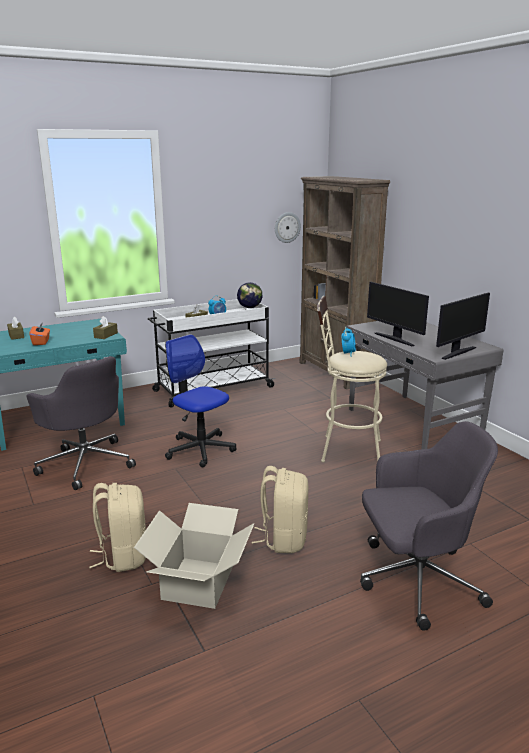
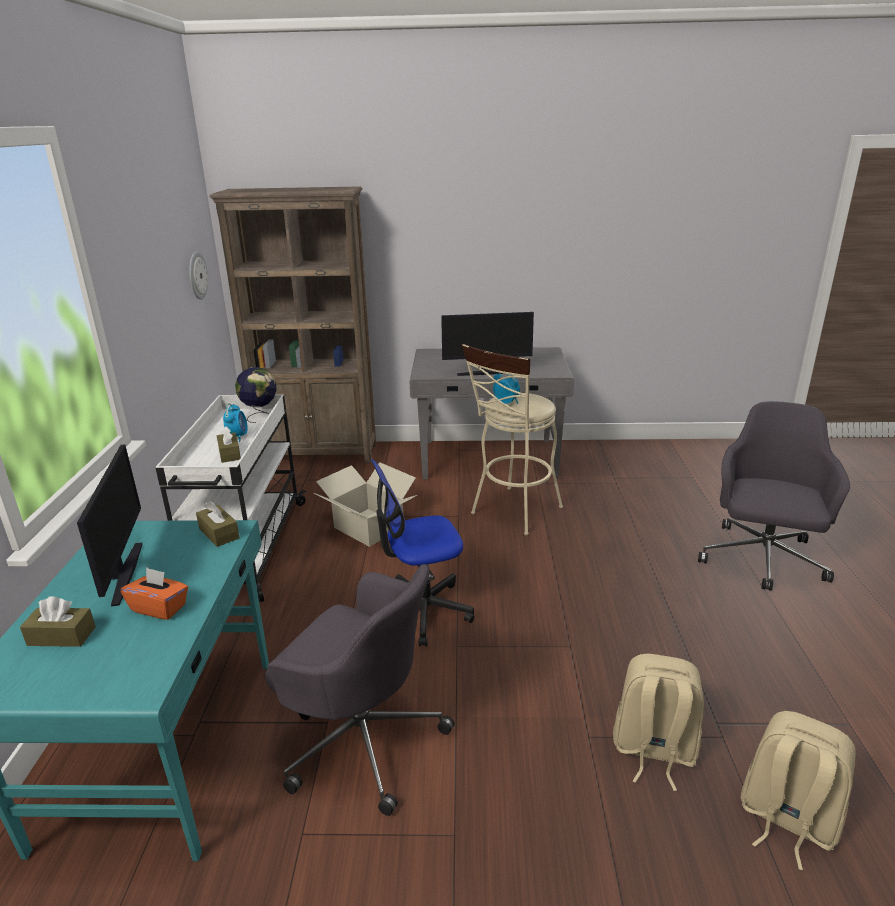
camera: 60 degrees left, 5 degrees up
(86, 463) = (362, 738): grey office chair -> grey office chair turned 45 degrees clockwise
(199, 582) = (730, 695): cardboard box -> cardboard box (369, 527)
(283, 539) = (668, 609): beige backpack -> beige backpack (786, 820)
(457, 352) = (554, 363): monitor -> monitor (124, 573)

